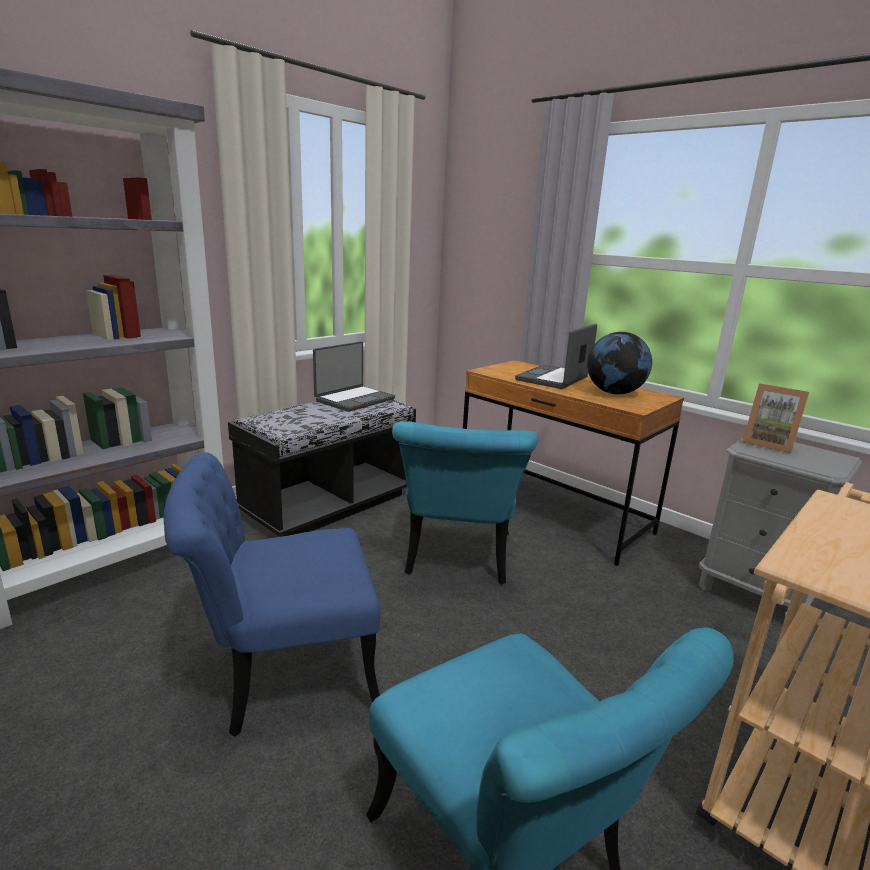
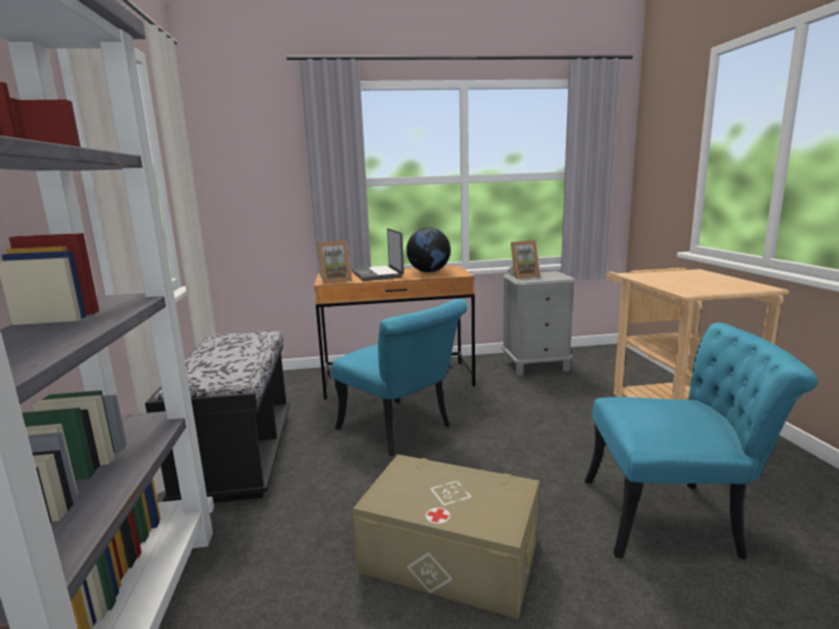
camera: 50 degrees left, 5 degrees down
(282, 675) = (450, 556): blue chair -> beige storage box
(354, 399) = (227, 341): laptop -> none
(497, 371) = (335, 280): none -> picture frame

